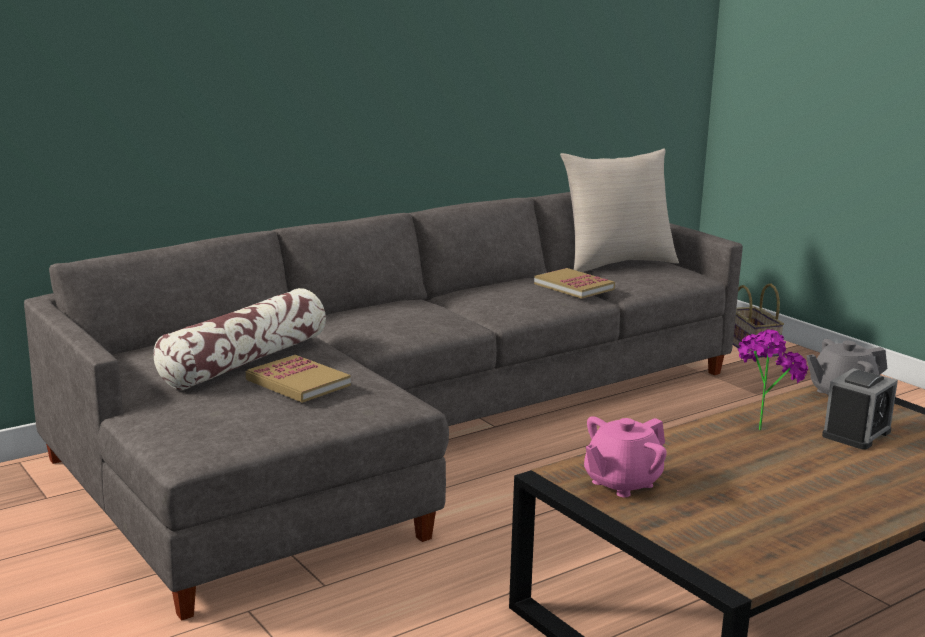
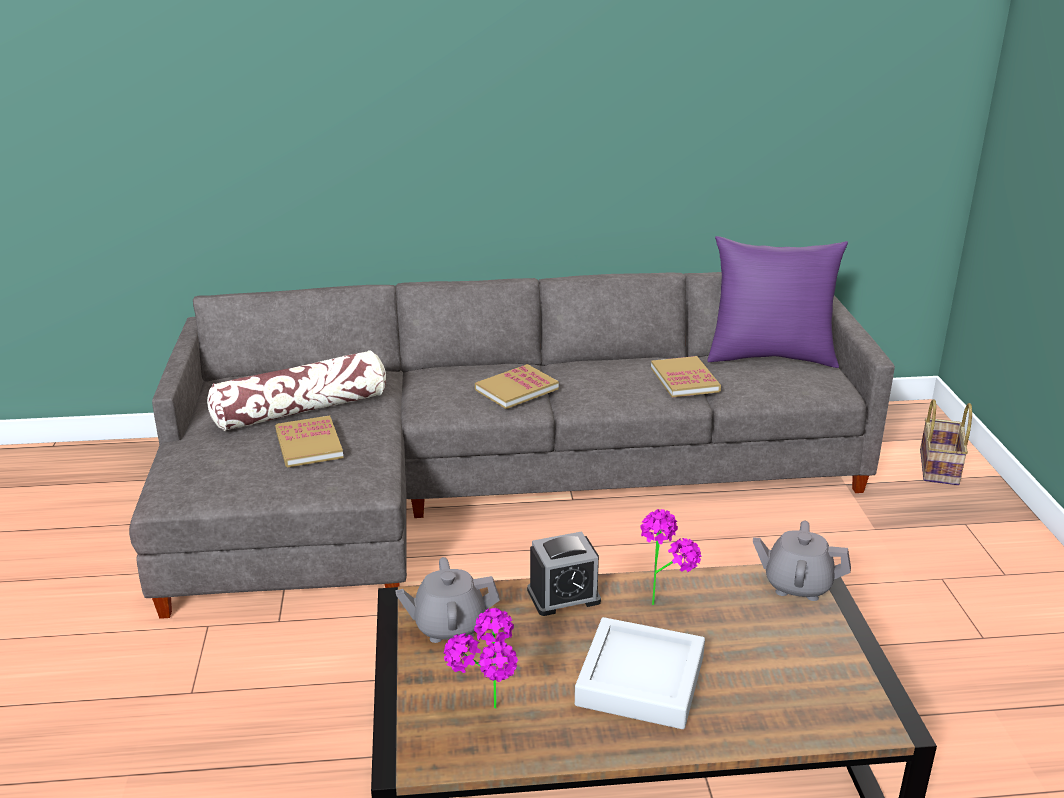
camera: 30 degrees right, 10 degrees up
(440, 313) = (516, 389): none -> book
(616, 264) = (770, 356): beige pillow -> purple pillow
(621, 483) = (449, 626): pink teapot -> grey teapot
(750, 531) = (487, 717): none -> potted plant
(826, 477) = (640, 681): none -> grey tray
(856, 434) = (743, 639): alarm clock -> alarm clock (563, 596)

